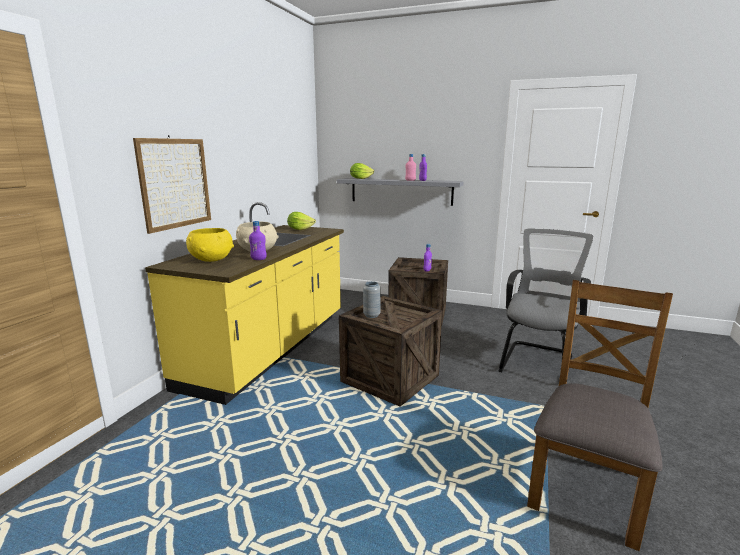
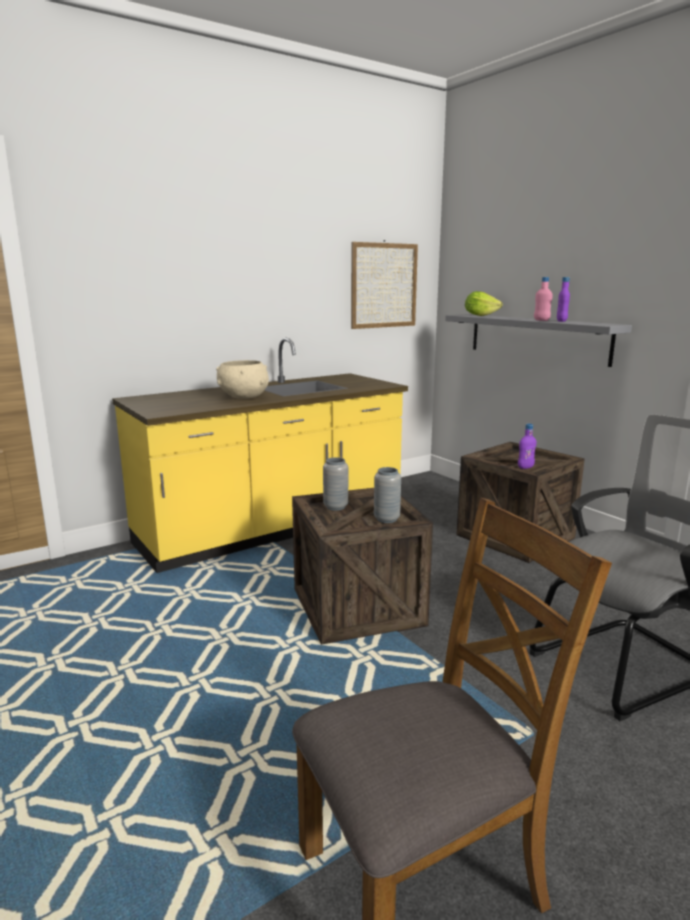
camera: 35 degrees right, 0 degrees up
(175, 182) = (166, 305): picture -> picture (384, 284)
(211, 259) = (179, 399): yellow bowl -> none
(258, 259) = (220, 406): purple bottle -> none
(300, 229) = (353, 380): lettuce -> none
(411, 315) = (386, 519): none -> grey vase

